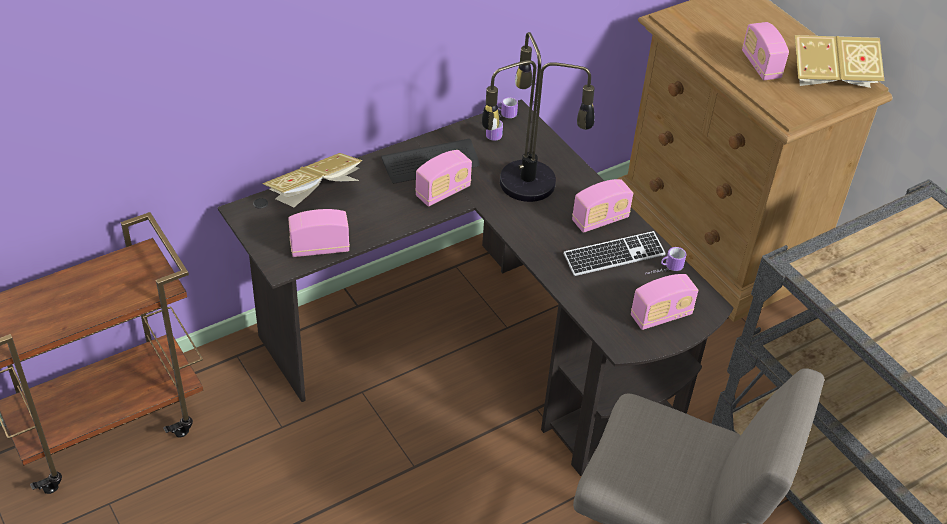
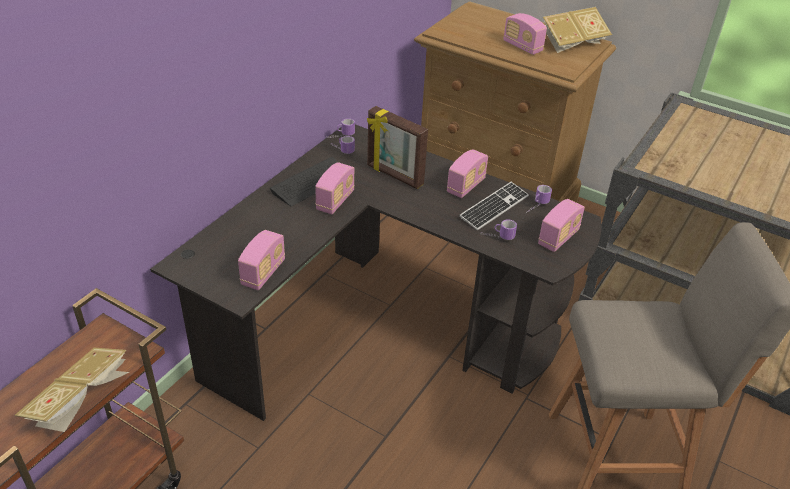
camera: 25 degrees left, 5 degrees down
(315, 194) = (231, 233): book -> book (81, 403)
(319, 248) = (263, 273): radio -> radio turned 150 degrees clockwise
(527, 182) = (394, 175): table lamp -> picture frame
(590, 291) = (497, 237): none -> mug

